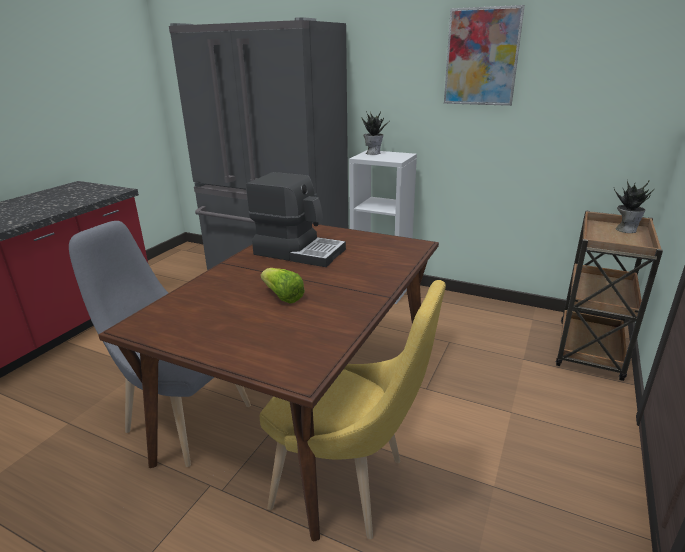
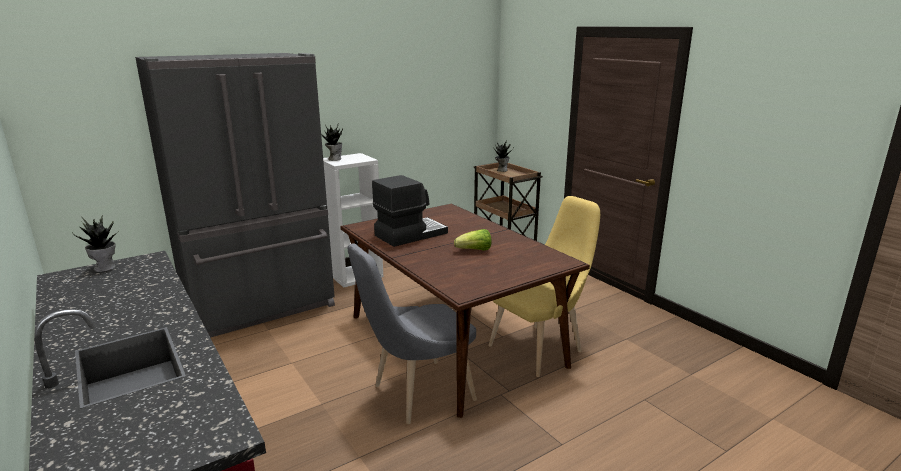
camera: 60 degrees left, 5 degrees down
(95, 187) = (105, 267): none -> potted plant
(481, 57) = (394, 76): picture -> none

